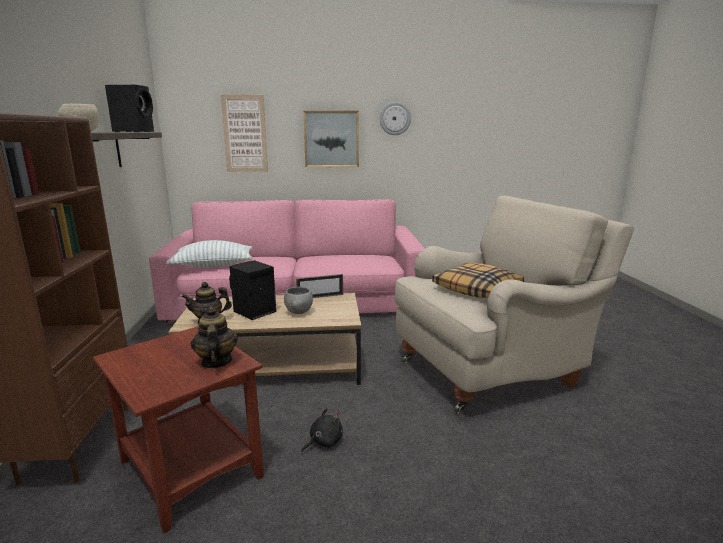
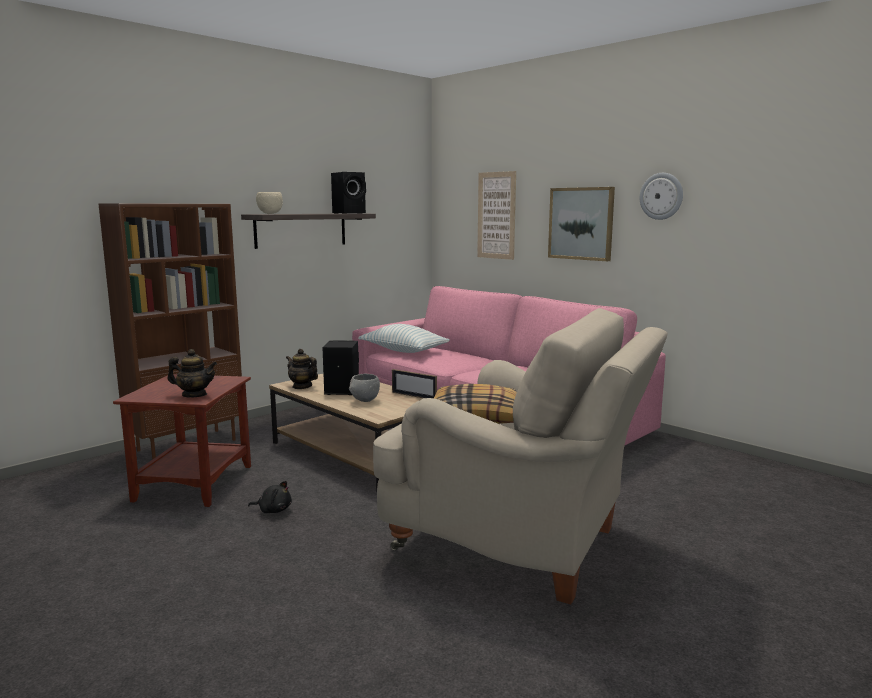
camera: 50 degrees right, 5 degrees down
(216, 362) = (194, 395): teapot -> teapot turned 60 degrees clockwise

